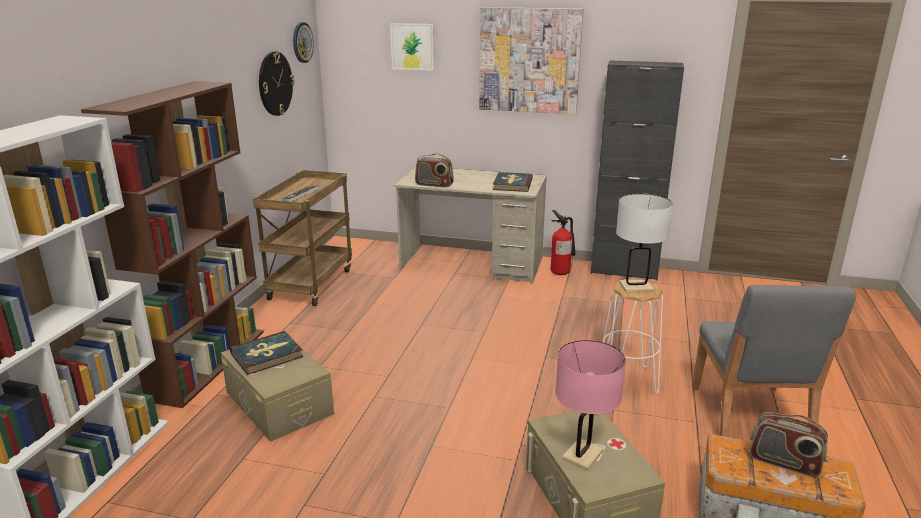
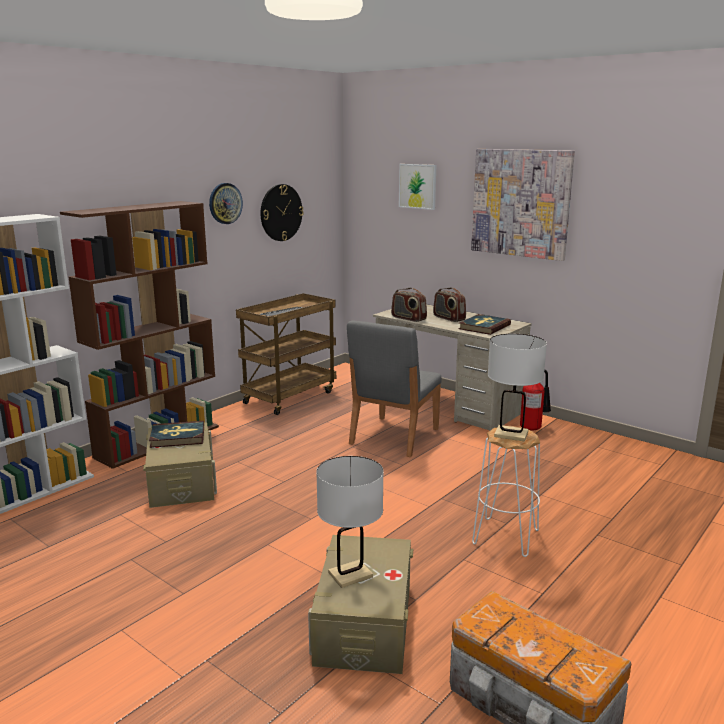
camera: 25 degrees right, 5 degrees down
(302, 42) = (320, 179): wall clock -> wall clock (225, 203)
(582, 455) = (350, 575): pink table lamp -> white table lamp
(624, 271) = (604, 438): black cabinet -> none
(749, 416) = (609, 604): grey chair -> grey chair (393, 436)
(784, 462) = (542, 637): radio -> radio (448, 318)

